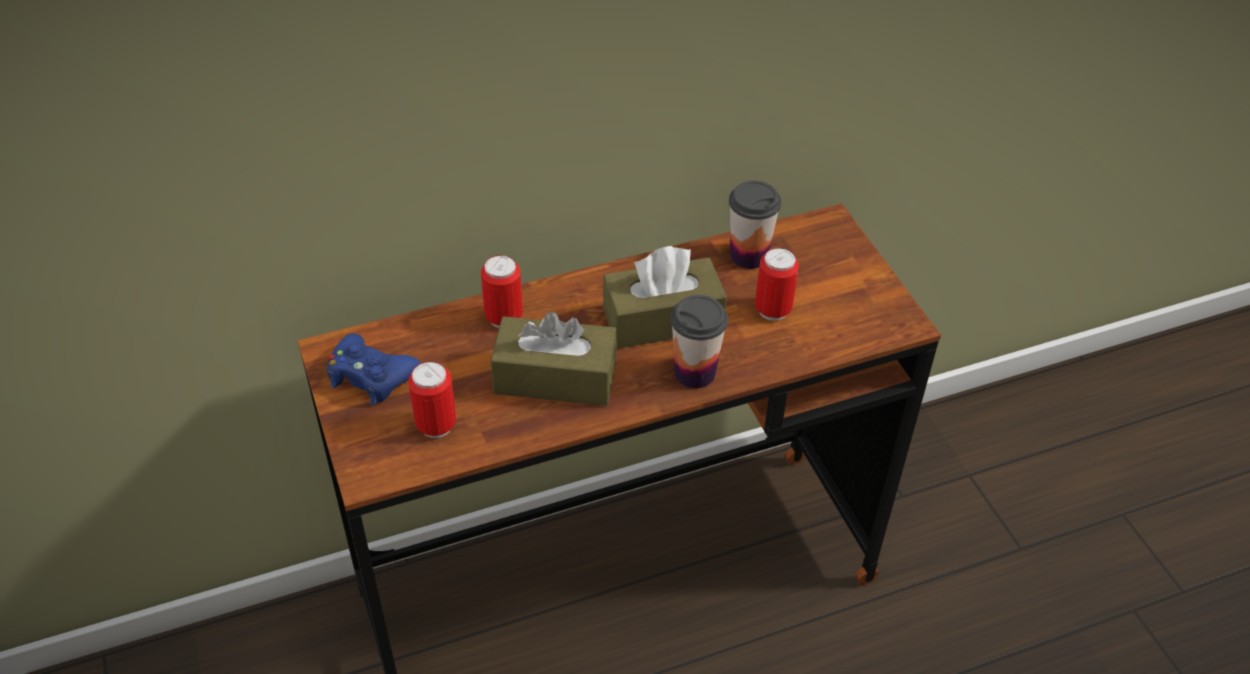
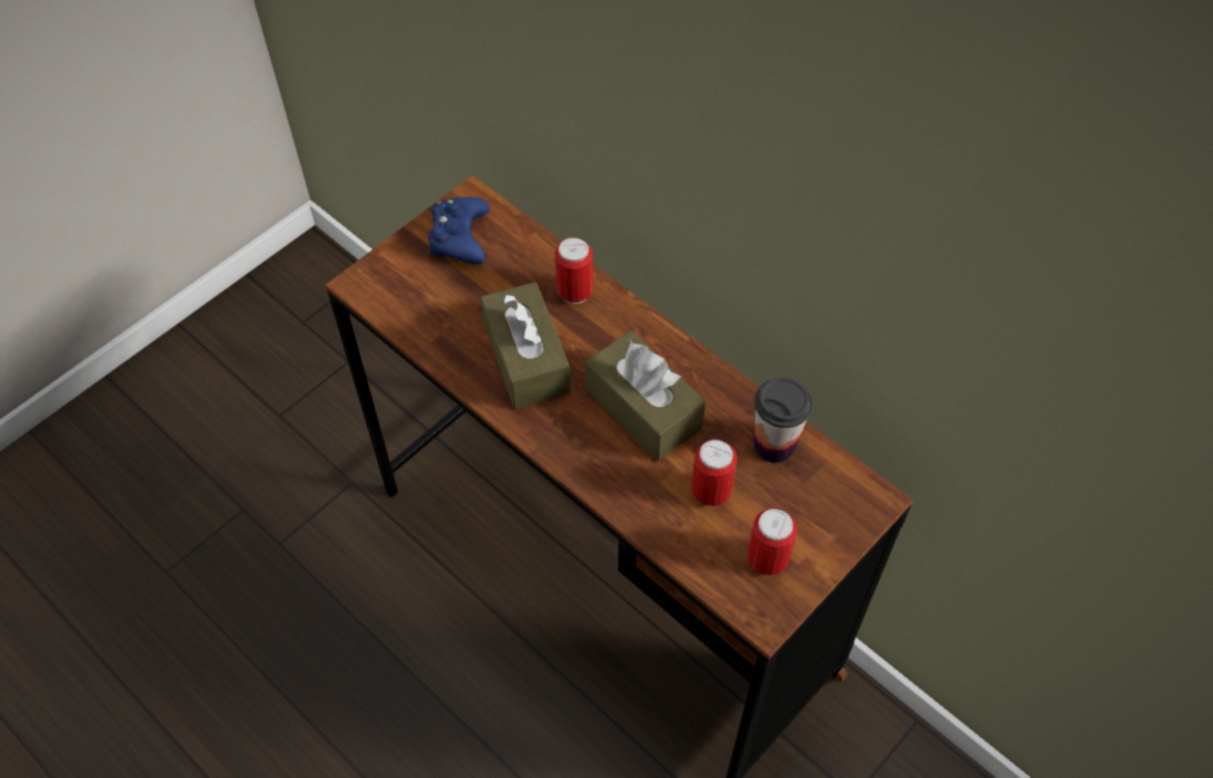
camera: 65 degrees right, 10 degrees up
(436, 425) = (431, 302): can -> can (767, 560)
(694, 373) = (591, 459): cup -> none

